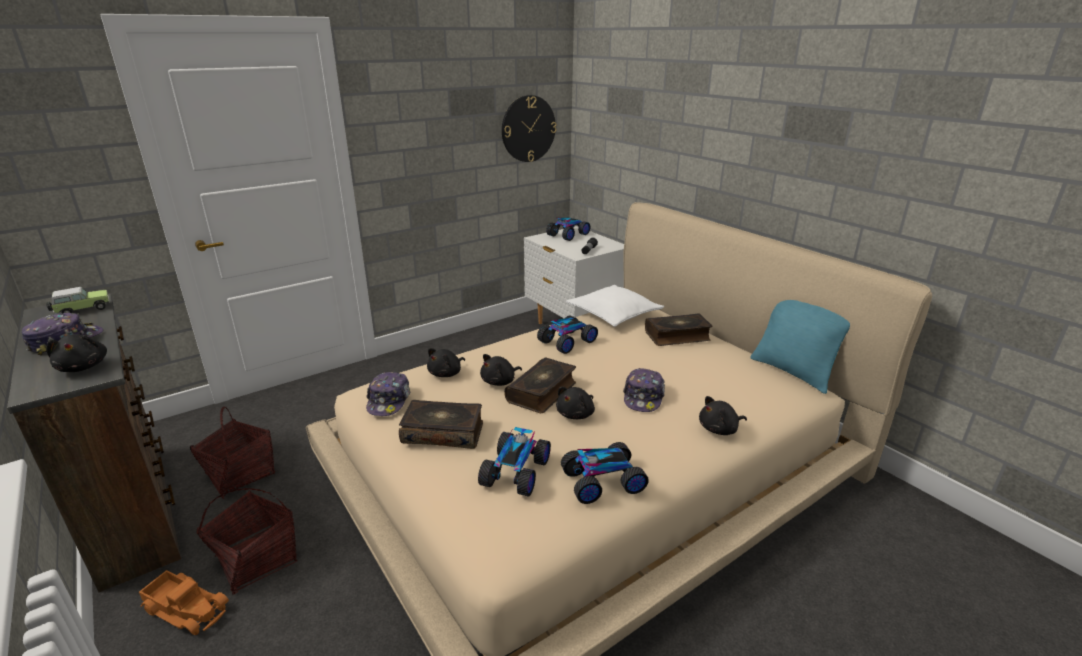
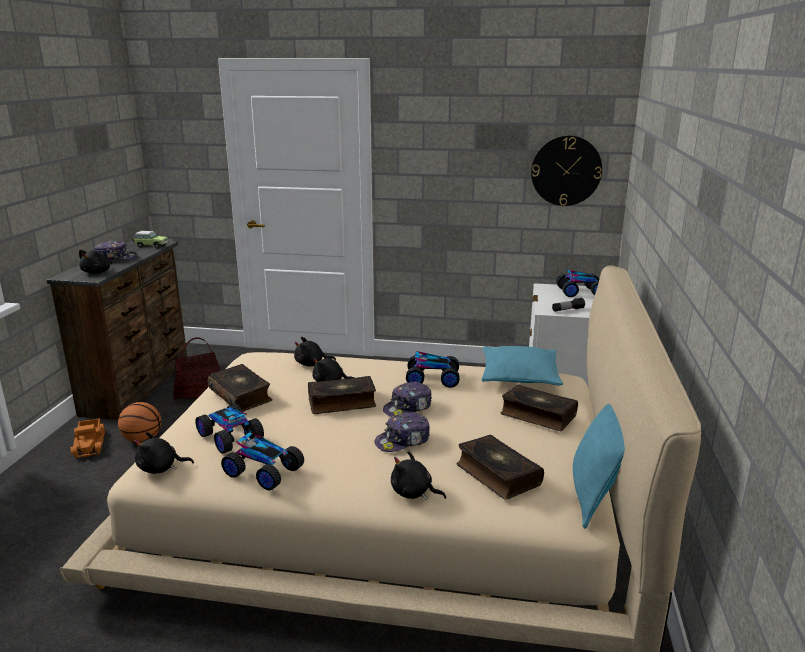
camera: 45 degrees right, 5 degrees down
(256, 559) = (142, 439): basket -> basketball
(389, 401) = (251, 365): cap -> cap (408, 408)
(514, 472) = (231, 436): toy car -> toy car turned 75 degrees clockwise
(576, 414) = (333, 426): black plush toy -> black plush toy (160, 468)
(613, 314) = (519, 376): white pillow -> turquoise pillow
(736, 387) = (497, 475): none -> book

